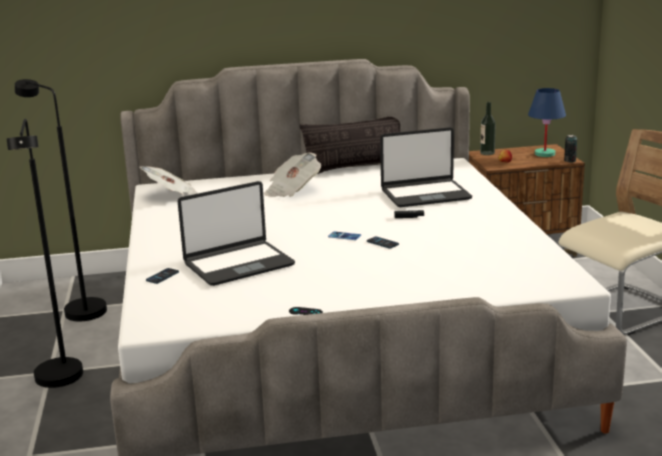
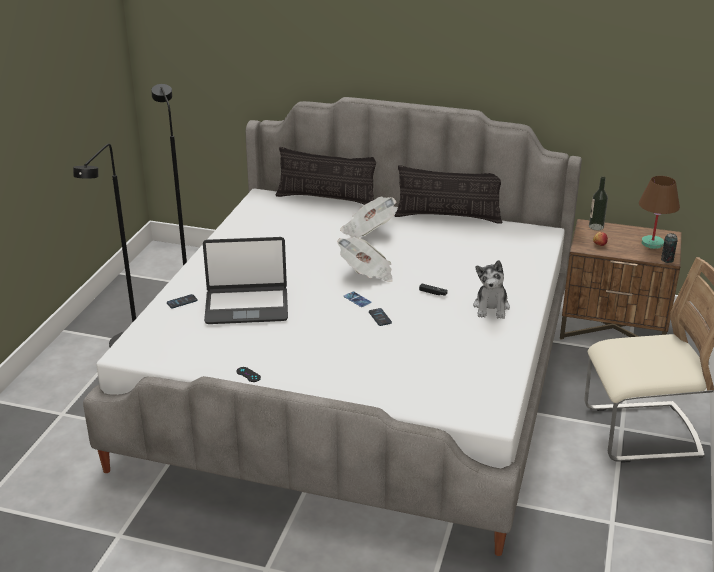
camera: 25 degrees right, 10 degrees up
(172, 195) = (268, 210): newspaper -> newspaper (366, 273)
(224, 178) = (327, 199): none -> pillow
(425, 194) = (475, 268): laptop -> none
(473, 215) = (491, 307): none -> plush toy
(545, 154) = (652, 243): blue table lamp -> brown table lamp

